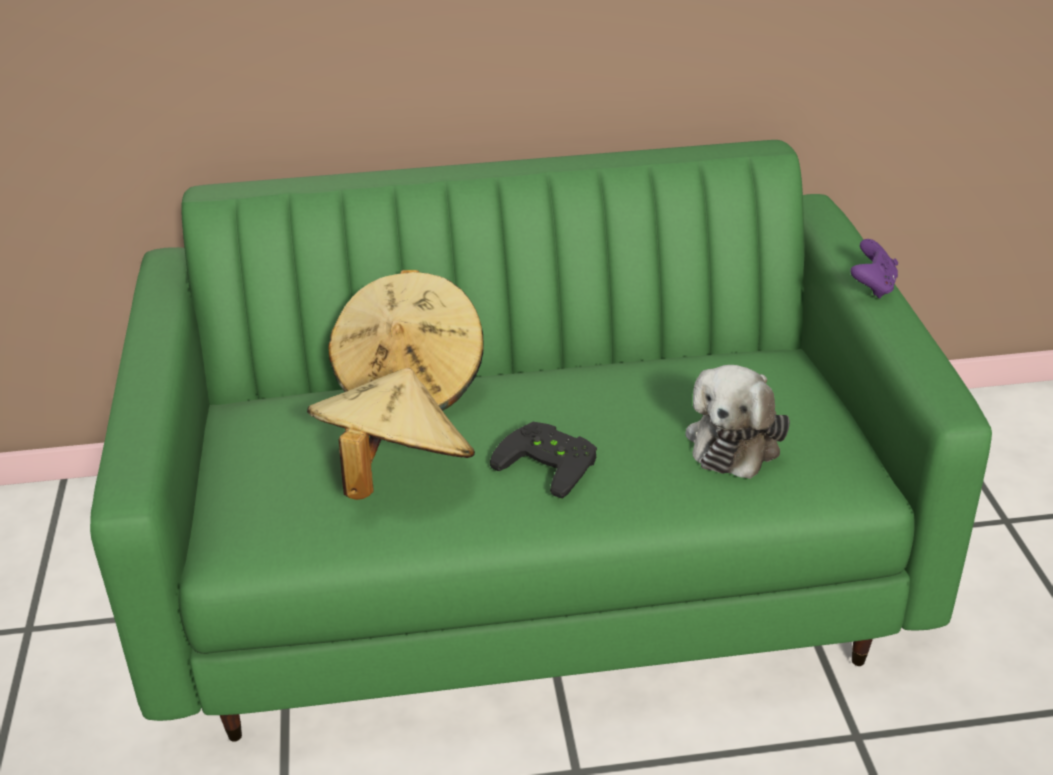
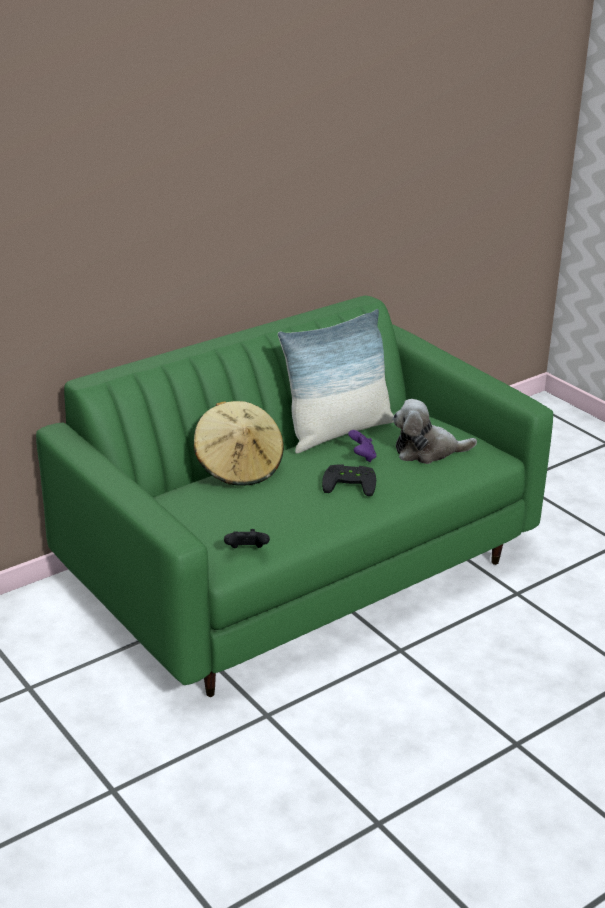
camera: 30 degrees left, 5 degrees down
(279, 537) = (246, 551): none -> black game controller
(394, 474) = (277, 508): beige hat -> none
(627, 363) = (338, 432): none -> pillow
(736, 440) = (427, 451): plush toy -> plush toy turned 90 degrees clockwise
(872, 287) = (452, 361): purple game controller -> purple game controller (362, 456)

